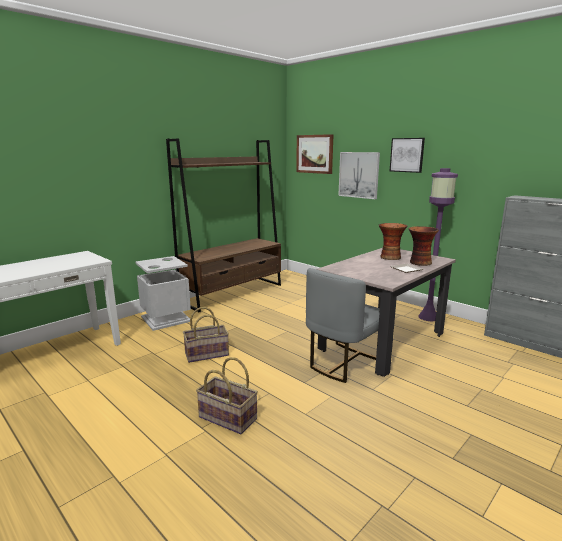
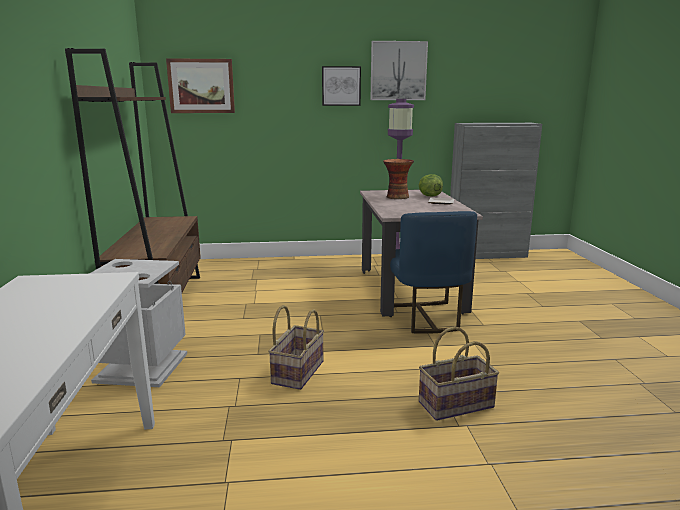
camera: 50 degrees left, 0 degrees up
(344, 363) = (425, 317): grey chair -> blue chair
(359, 175) = (278, 112): picture -> picture (398, 71)
(419, 262) = (429, 196): vase -> lettuce

